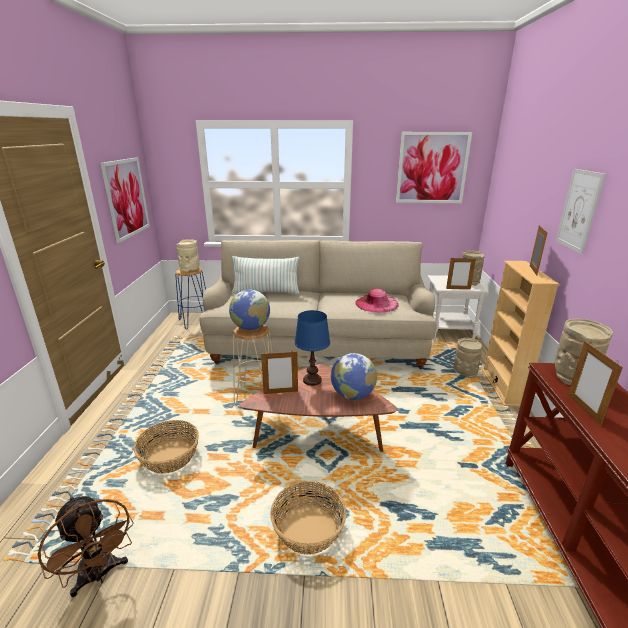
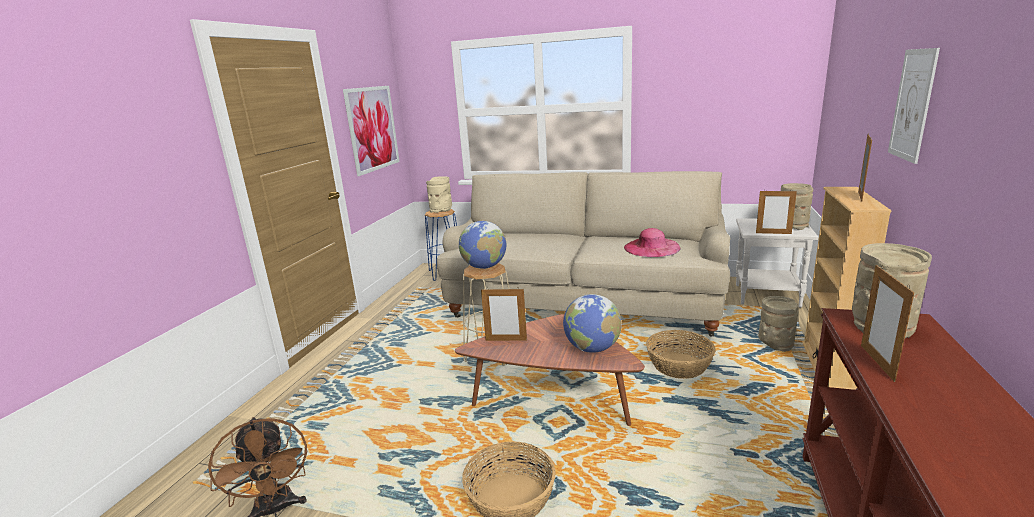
camera: 15 degrees right, 5 degrees down
(170, 457) = (379, 406): basket -> basket (679, 366)
(266, 292) = (519, 234): pillow -> none
(312, 380) = (548, 330): blue table lamp -> none
(432, 168) = (738, 77): picture -> none

